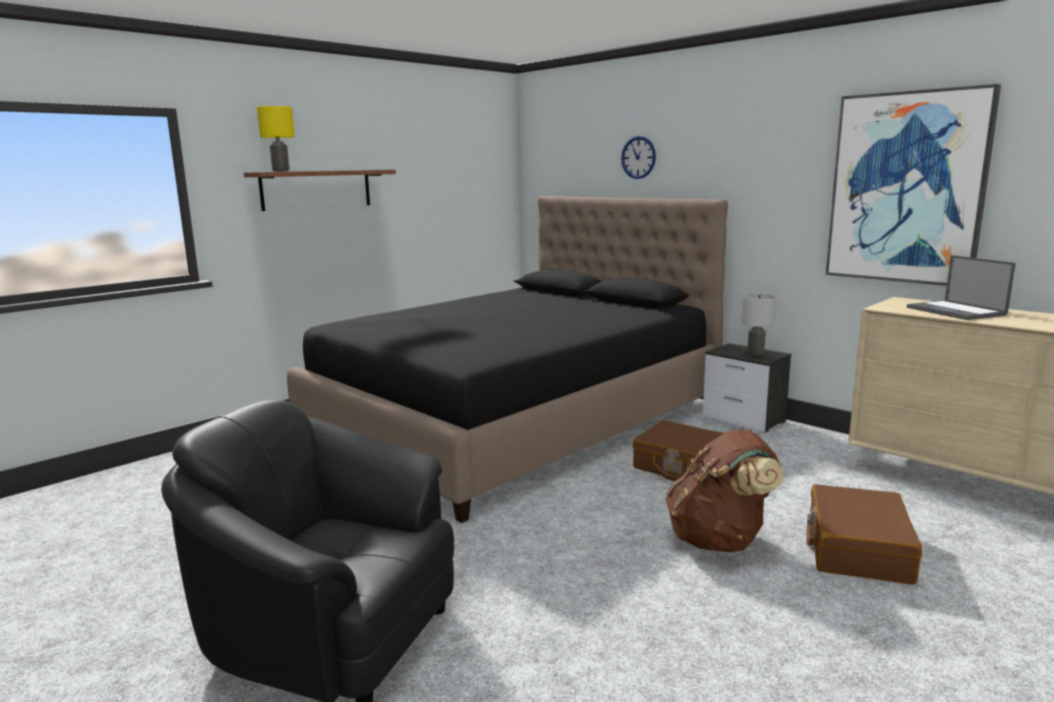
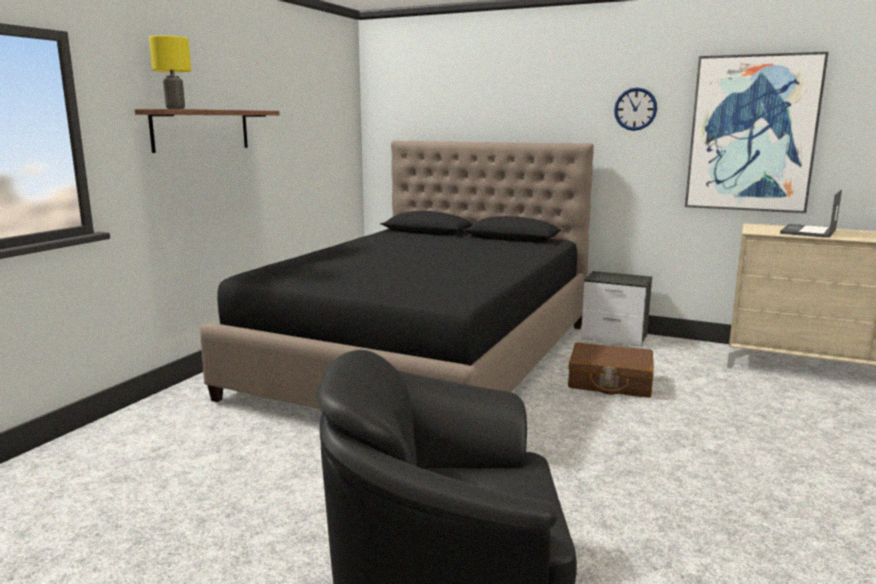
camera: 20 degrees left, 0 degrees up
(638, 157) = (498, 104): wall clock -> wall clock (635, 109)
(719, 541) = (694, 439): brown backpack -> none
(754, 354) = (626, 279): white table lamp -> none
(857, 549) = (795, 429): brown suitcase -> none
(957, 311) = (808, 232): laptop -> laptop turned 75 degrees clockwise

